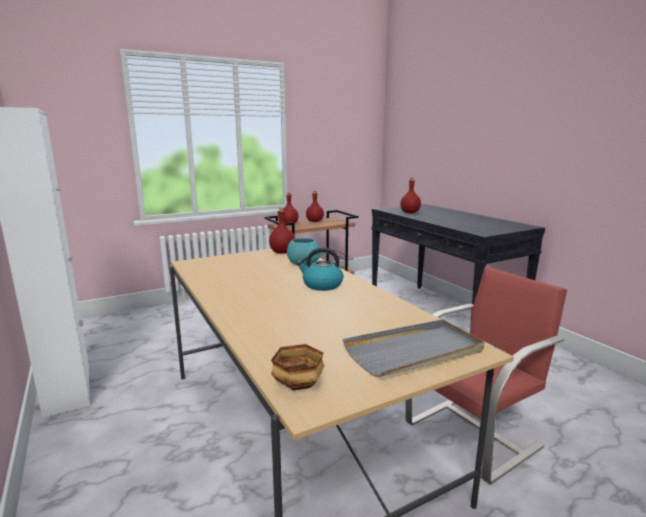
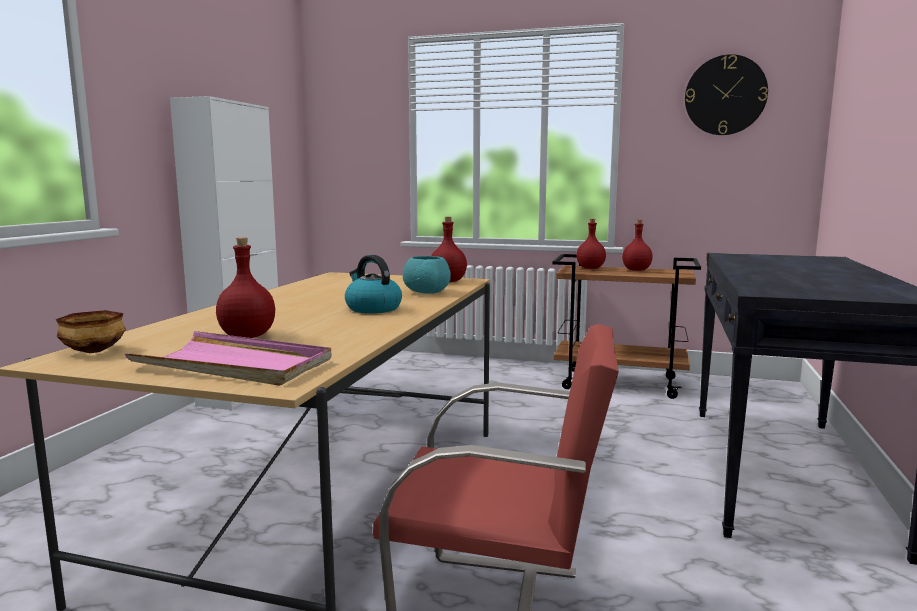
camera: 45 degrees right, 5 degrees down
(339, 114) = (725, 95): none -> wall clock
(410, 212) = (752, 261): red bottle -> red bottle (248, 336)
(414, 351) = (234, 365): grey tray -> pink tray

